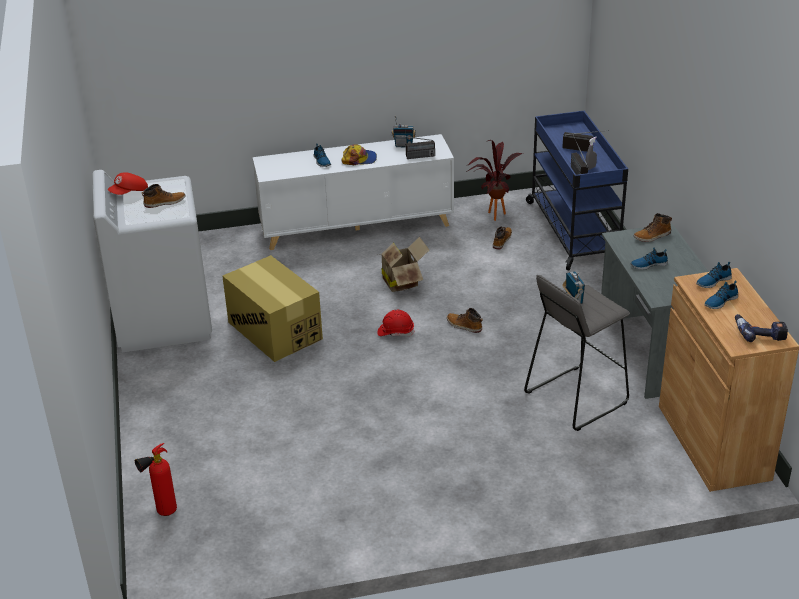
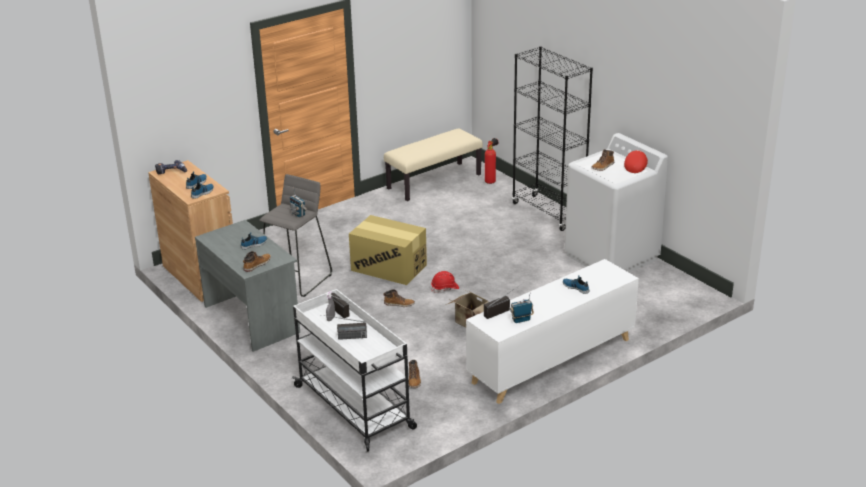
camera: 155 degrees right, 5 degrees down
(154, 414) = (548, 213): none -> black bookcase
(252, 545) = (434, 181): none -> beige bench
(275, 330) = (529, 269): cardboard box -> cardboard box (388, 267)
(359, 159) = (546, 297): cap -> none
(491, 214) = (441, 405): potted plant -> none
(573, 230) = (355, 408): blue cart -> white cart

